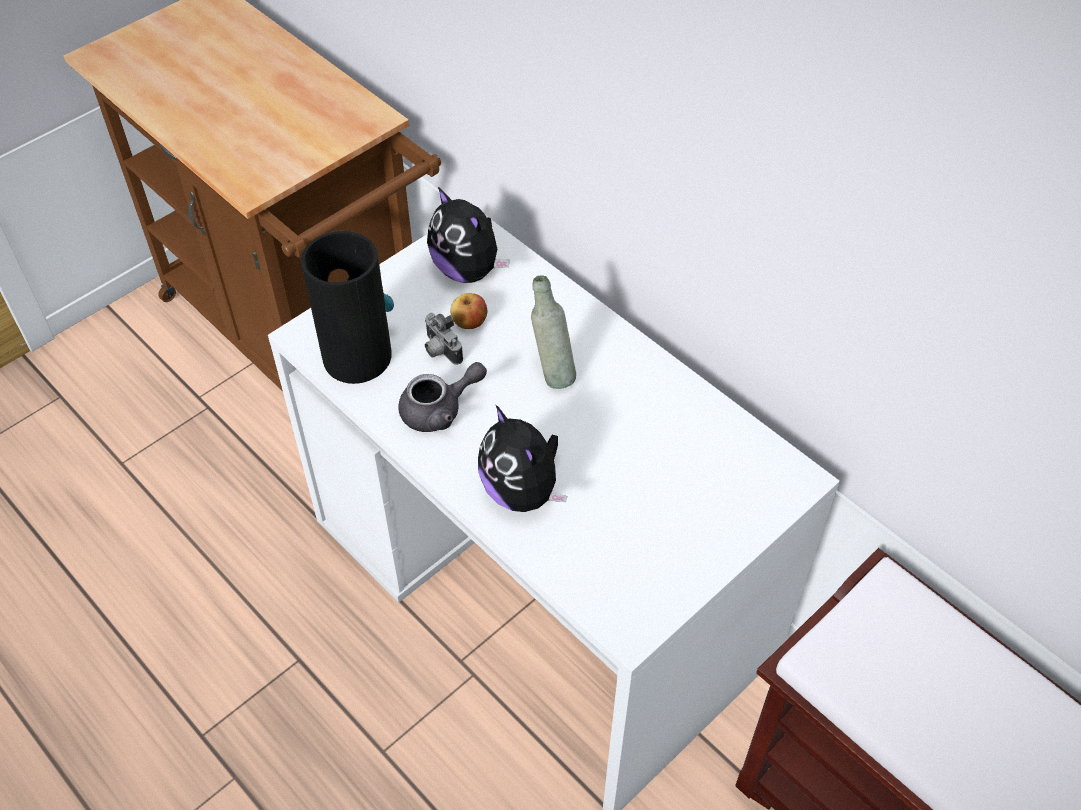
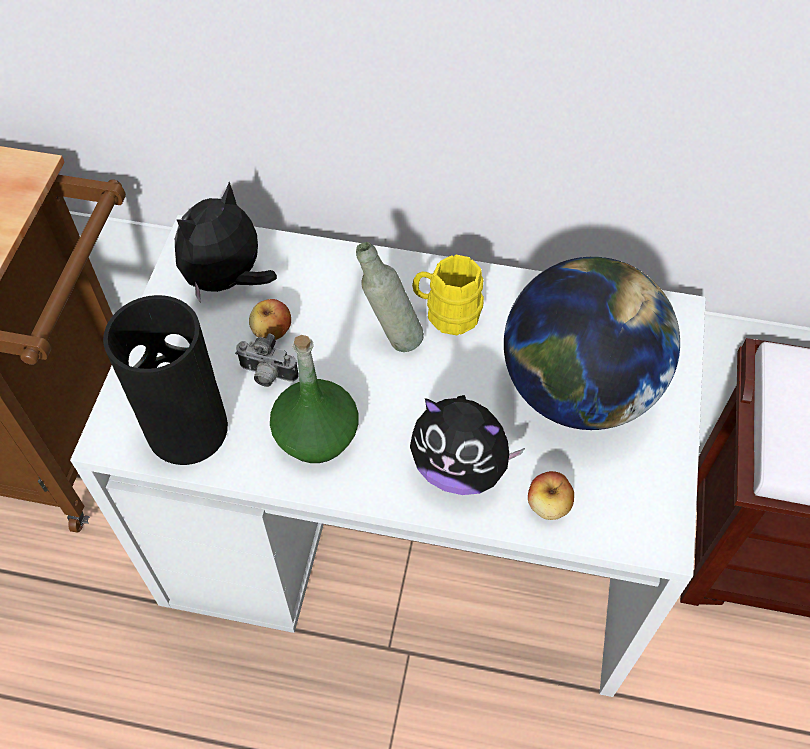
camera: 35 degrees left, 5 degrees up
(440, 410) = (316, 435): grey teapot -> green bottle
(468, 270) = (227, 280): plush toy -> plush toy turned 120 degrees clockwise
(565, 555) = (548, 505): none -> apple
(610, 378) = (446, 313): none -> yellow mug
(663, 489) = (577, 389): none -> globe

